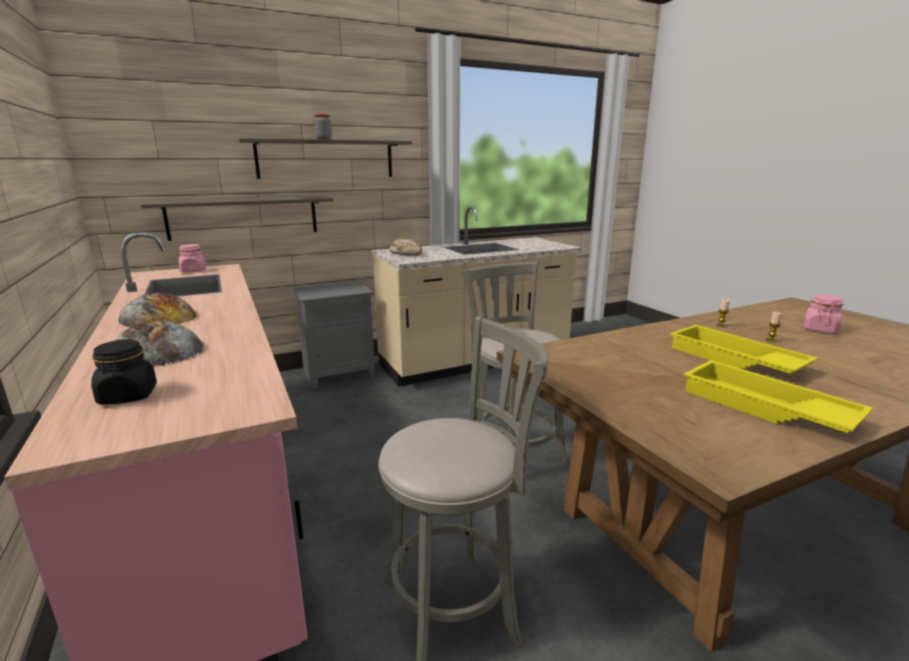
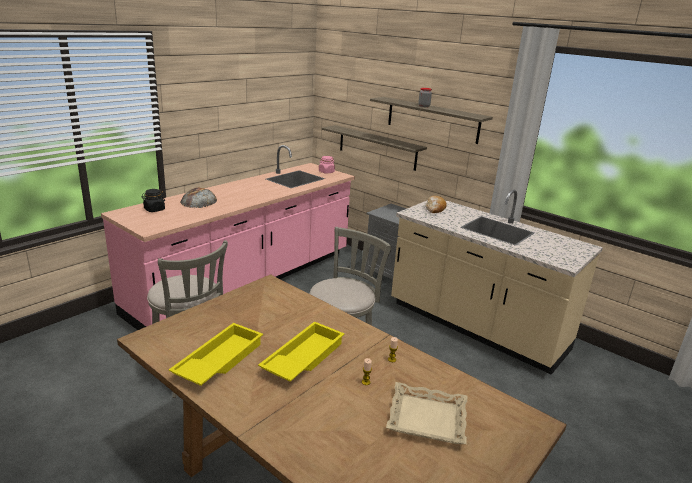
camera: 65 degrees right, 5 degrees up
(158, 317) = (241, 188): bread -> none
(819, 329) = (427, 419): pink jar -> beige tray

